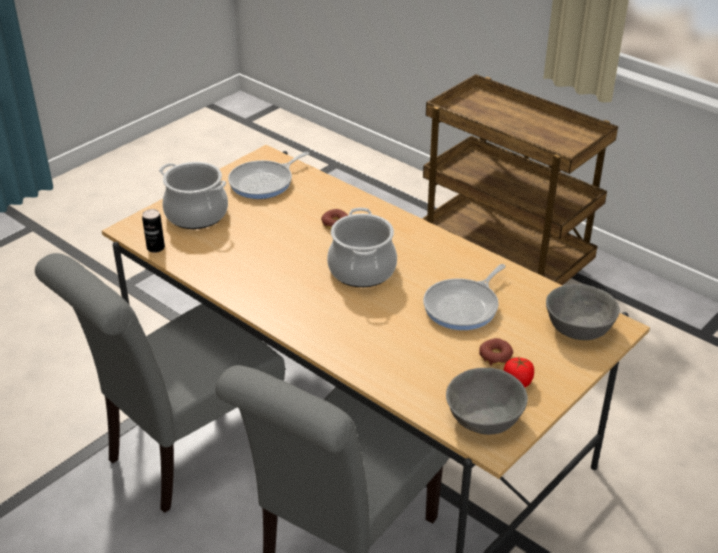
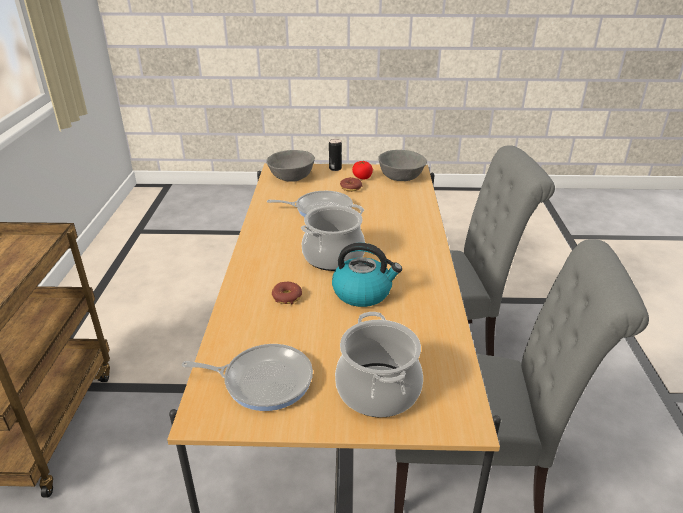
camera: 130 degrees left, 5 degrees down
(155, 248) = (461, 378): can -> can (335, 168)
(292, 258) = (363, 293): none -> kettle

